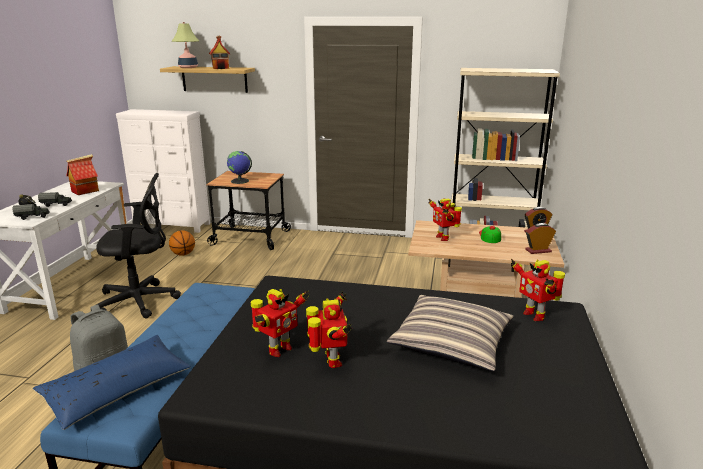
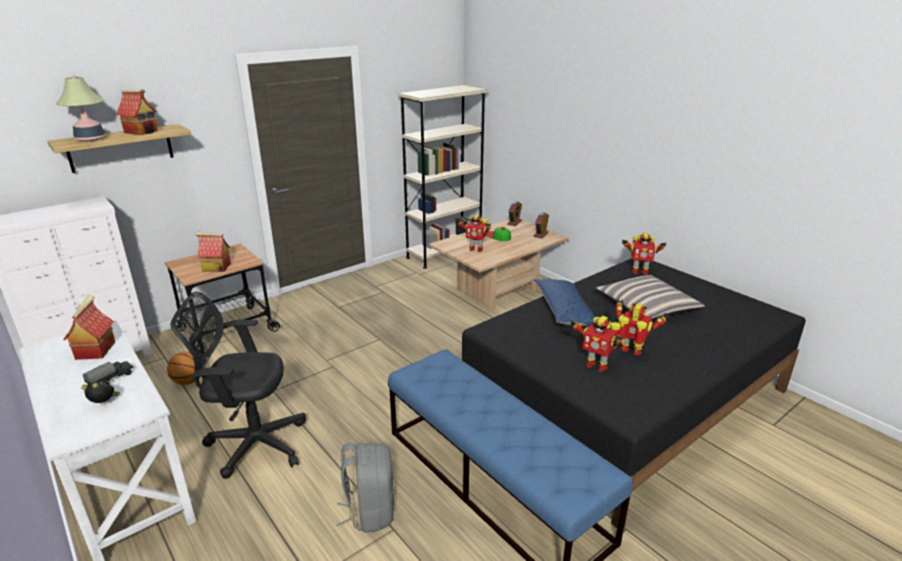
camera: 50 degrees left, 5 degrees up
(33, 217) = (130, 405): toy truck -> none
(118, 390) = (547, 465): blue pillow -> blue pillow (564, 311)
(141, 301) = (253, 443): black office chair -> black office chair turned 120 degrees counterclockwise
(240, 181) = (216, 267): globe -> toy house
(278, 350) = (596, 365): toy robot -> toy robot turned 135 degrees clockwise

